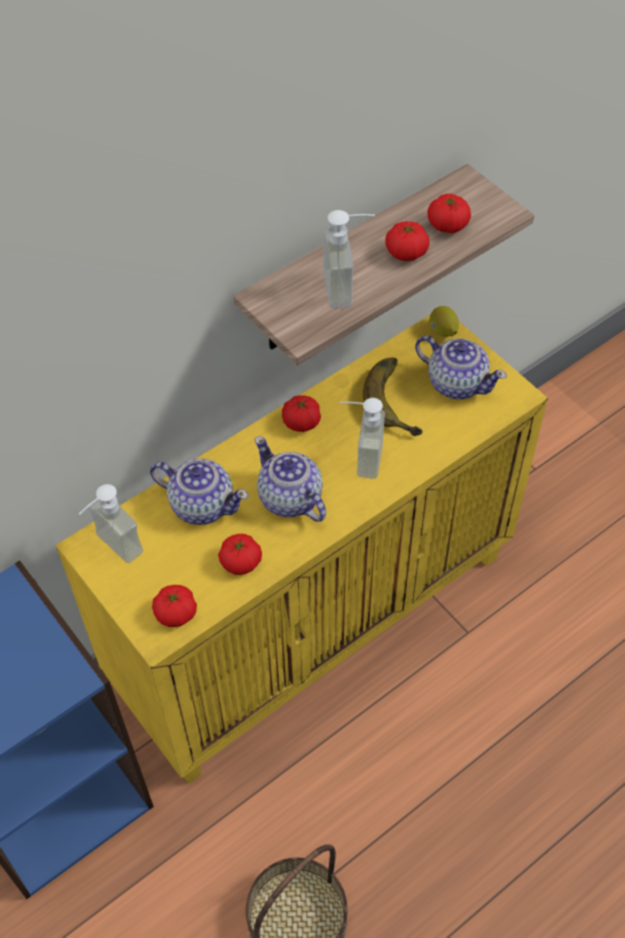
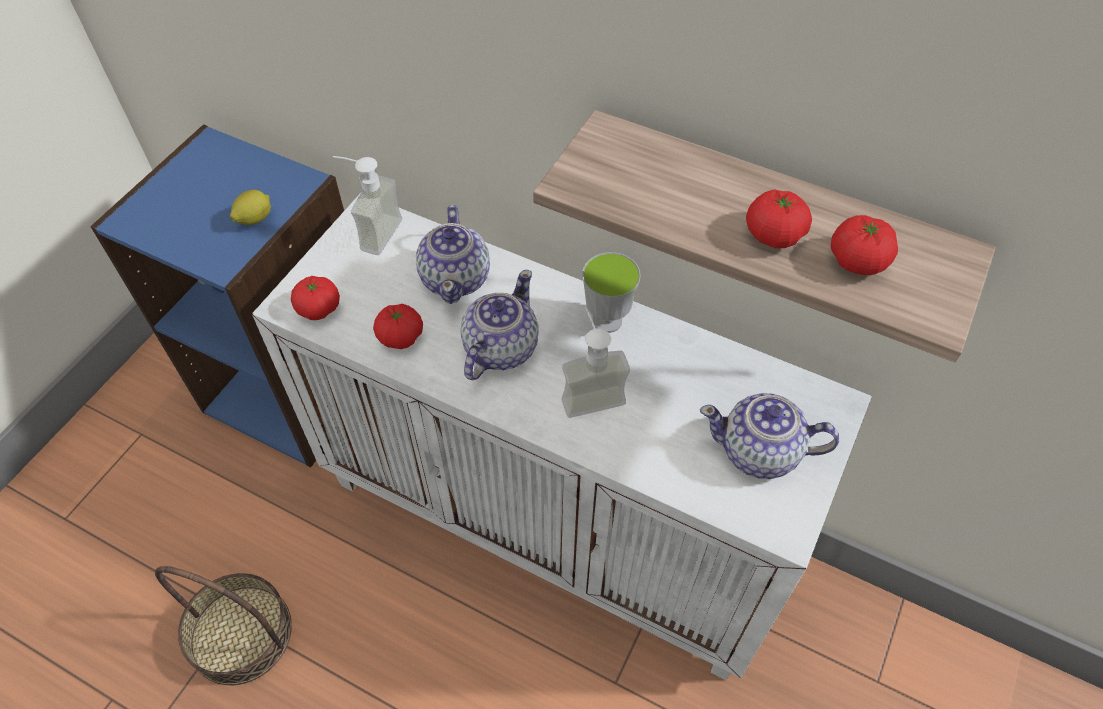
camera: 65 degrees right, 0 degrees up
(301, 422) = (607, 321): tomato -> cup
(315, 620) = (555, 521): yellow cabinet -> white cabinet
(349, 287) = (673, 200): soap dispenser -> none
(399, 399) = (696, 400): banana -> none
(443, 331) = (831, 409): lemon -> lemon (254, 219)
(456, 383) = (760, 452): teapot -> teapot turned 90 degrees clockwise

